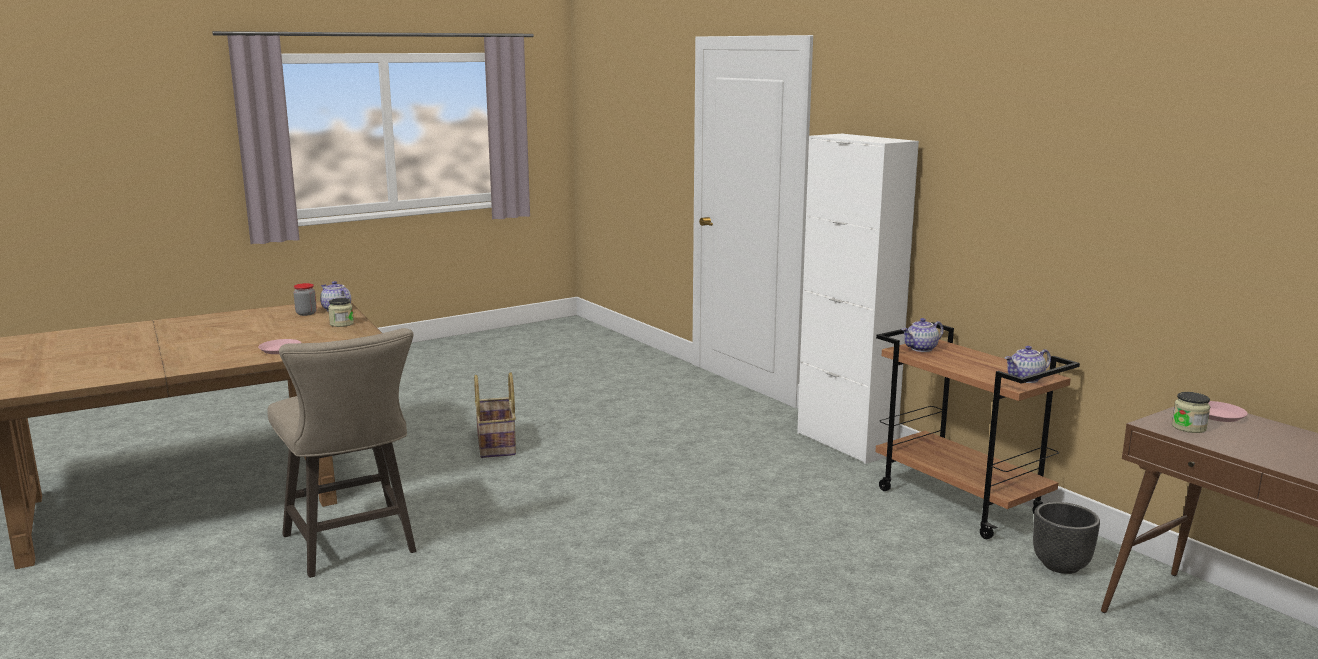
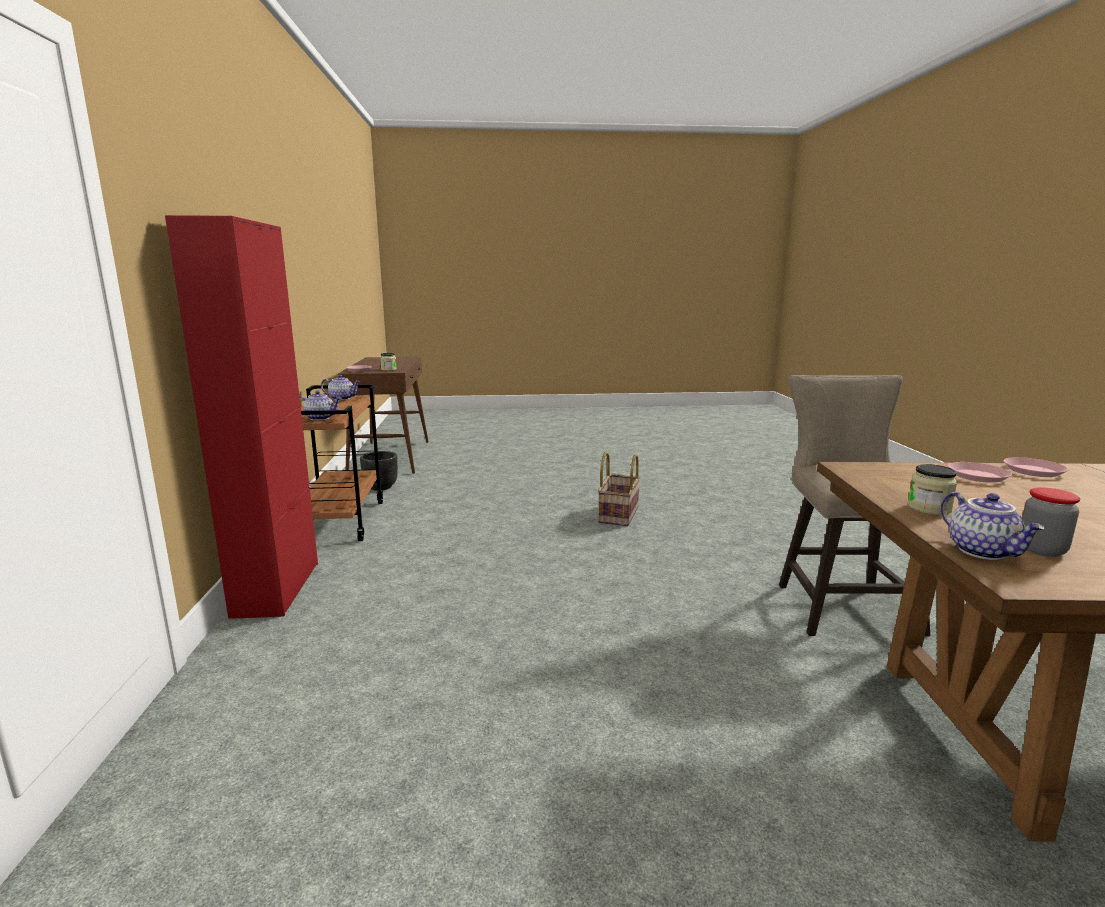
camera: 150 degrees left, 0 degrees up
(226, 361) = (1034, 471): none -> pink plate
(497, 445) = (656, 722): basket -> basket (617, 514)
(845, 443) = (277, 588): white cabinet -> red cabinet

